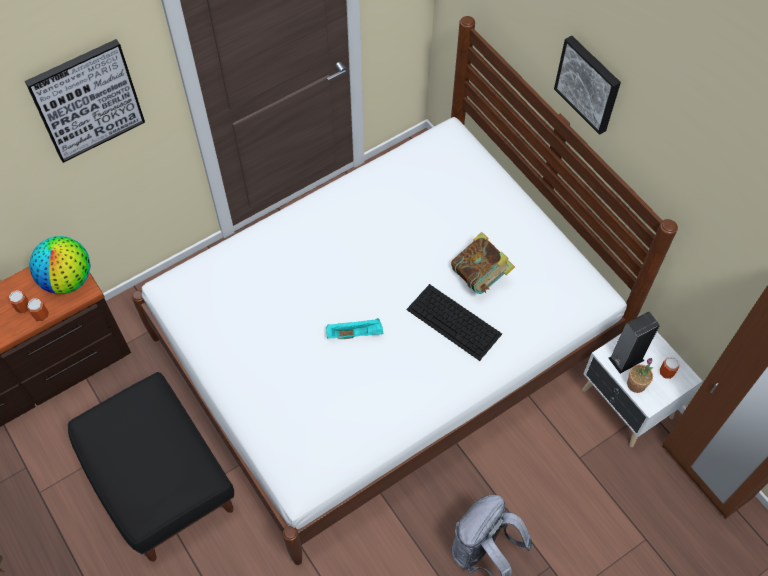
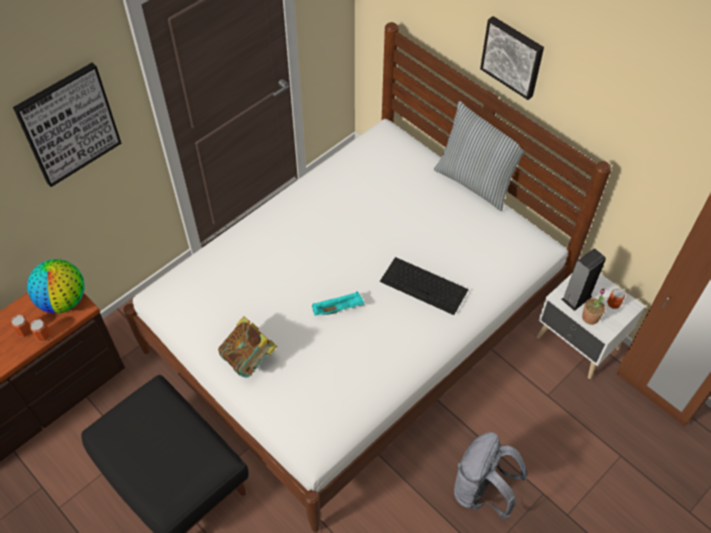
camera: 10 degrees left, 5 degrees down
(480, 276) = (438, 244): book -> book (249, 358)
(538, 208) = (475, 182): none -> pillow

